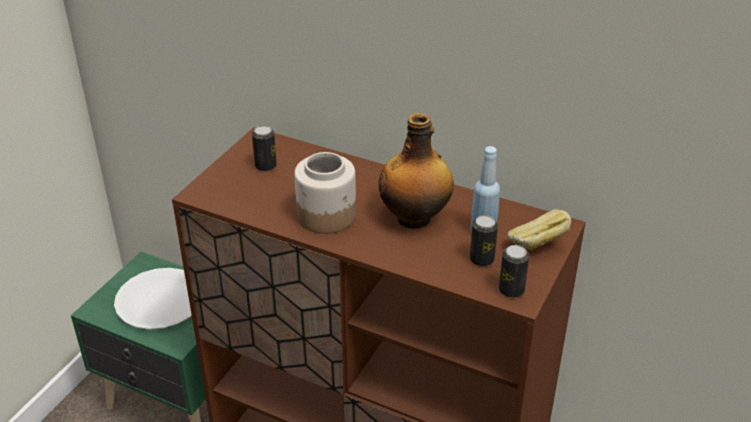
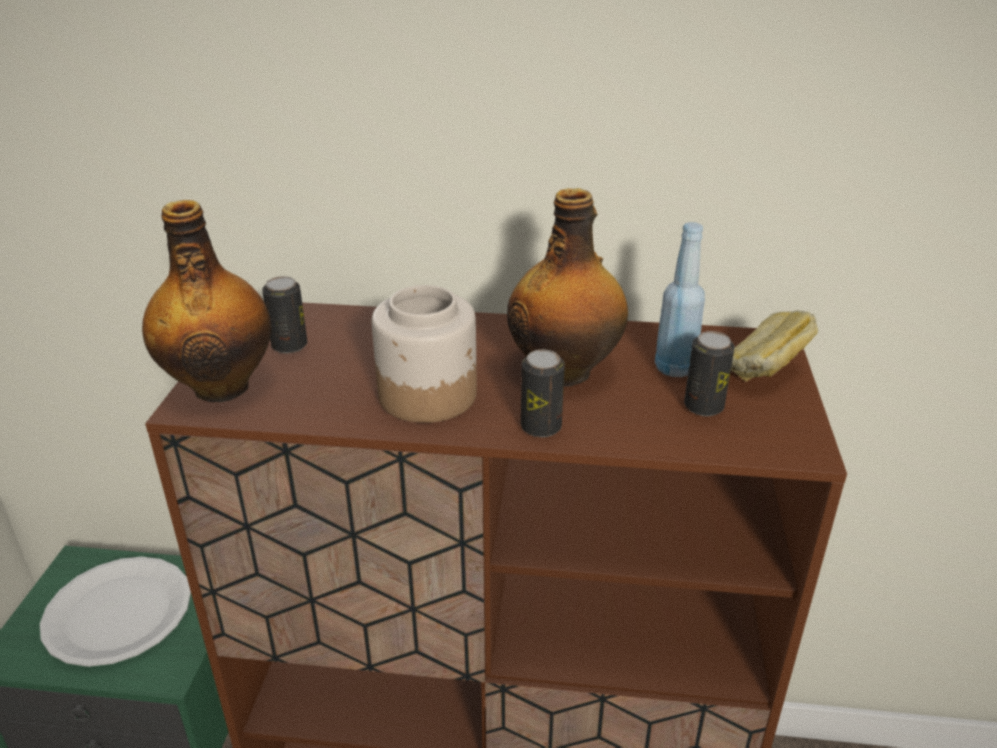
camera: 20 degrees left, 5 degrees down
(218, 184) = (221, 385): none -> bottle
(511, 290) = (780, 440): can -> can (541, 427)

